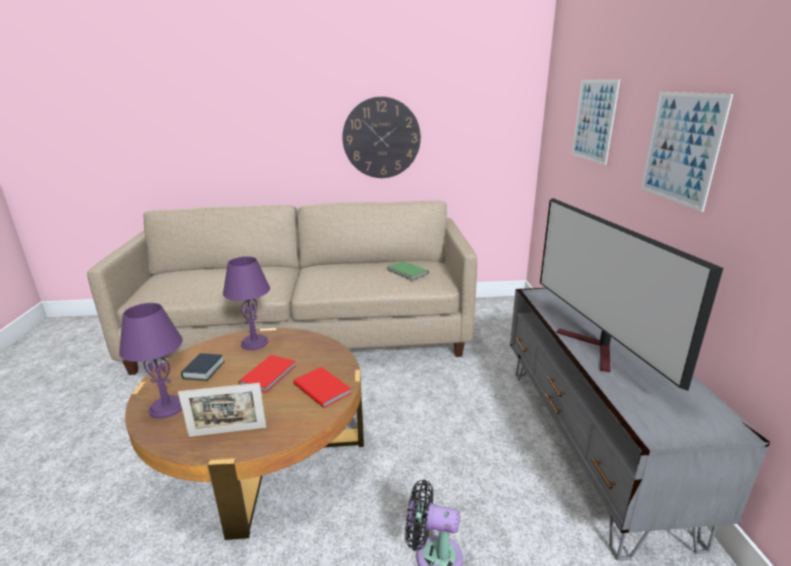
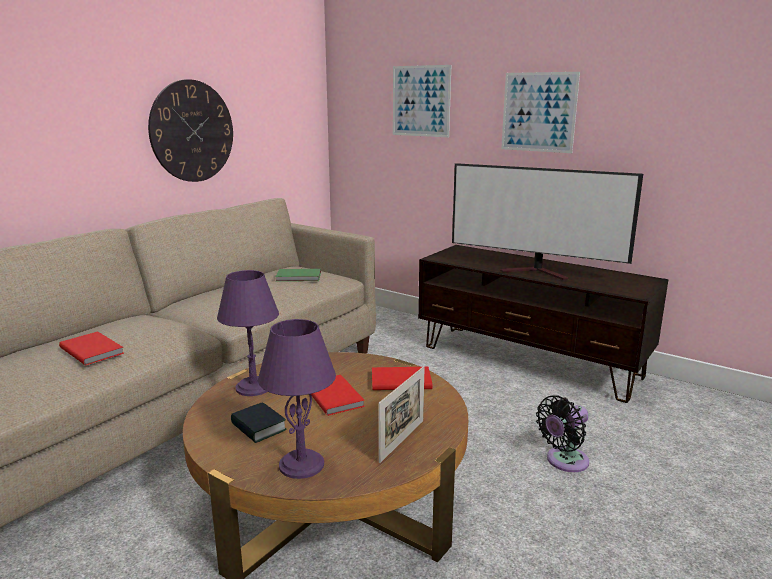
camera: 50 degrees left, 5 degrees down
(214, 281) = (93, 350): none -> red book
(588, 444) = (529, 361): grey tv stand -> brown tv stand

